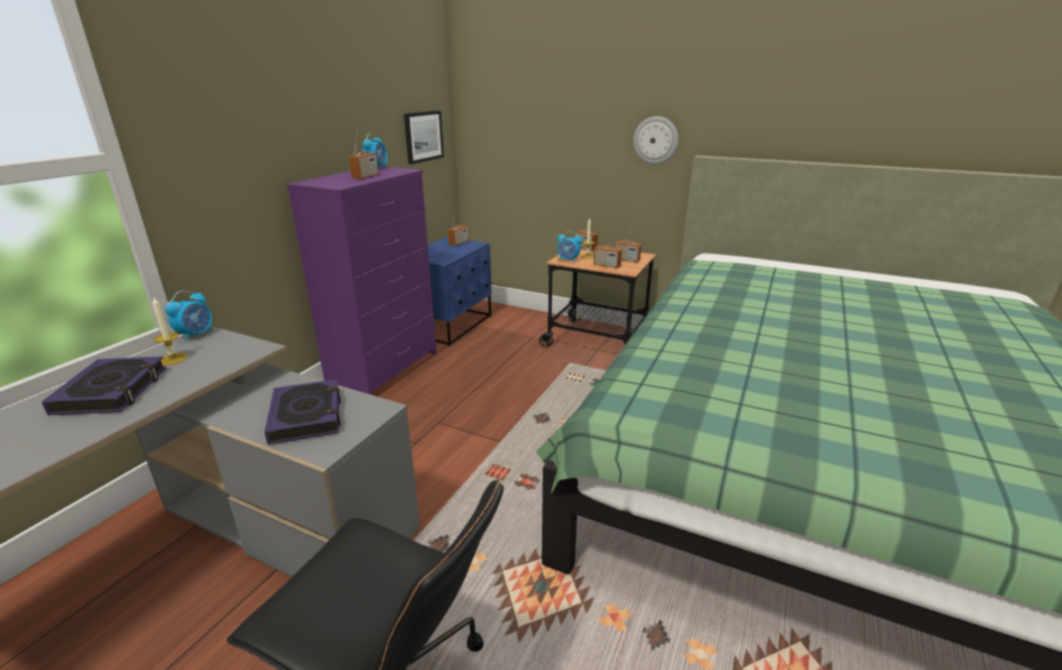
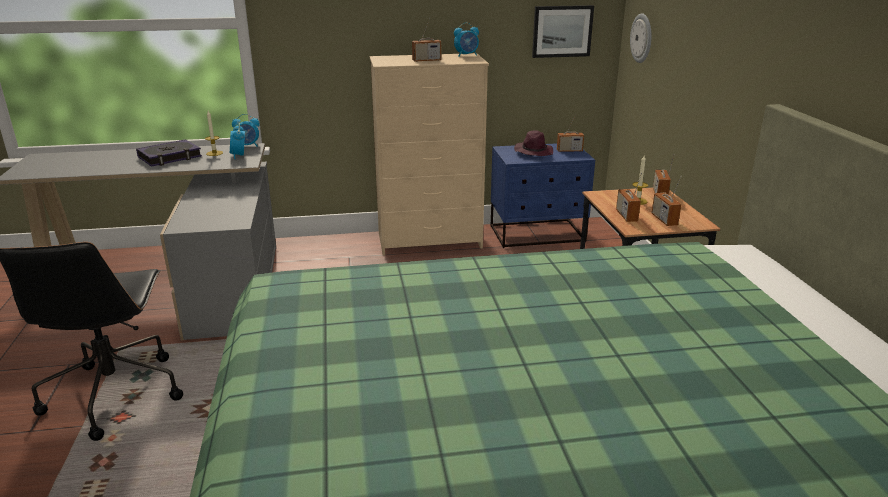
camera: 55 degrees right, 0 degrees up
(307, 416) = (211, 210): book -> none
(385, 369) = (430, 241): purple dresser -> beige dresser
(439, 251) = (533, 152): none -> purple hat
(568, 260) = (606, 197): alarm clock -> alarm clock (239, 156)
(655, 140) = (753, 74): wall clock -> wall clock (642, 38)

